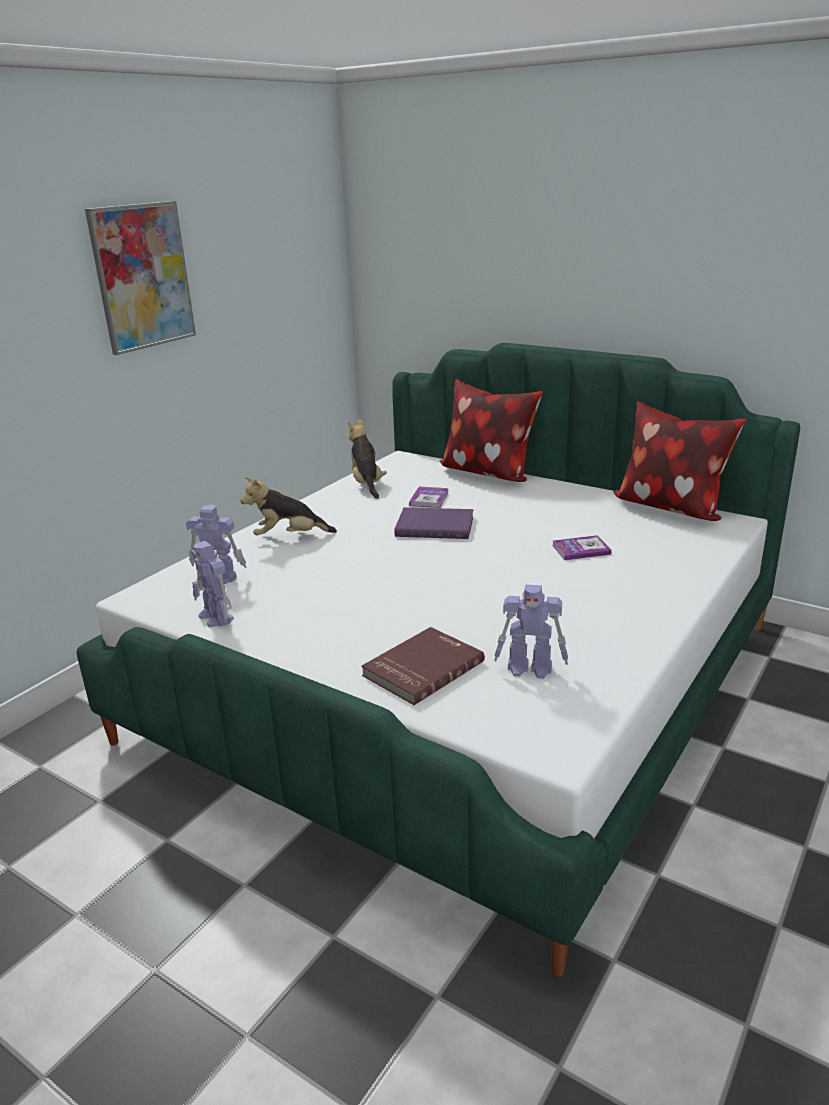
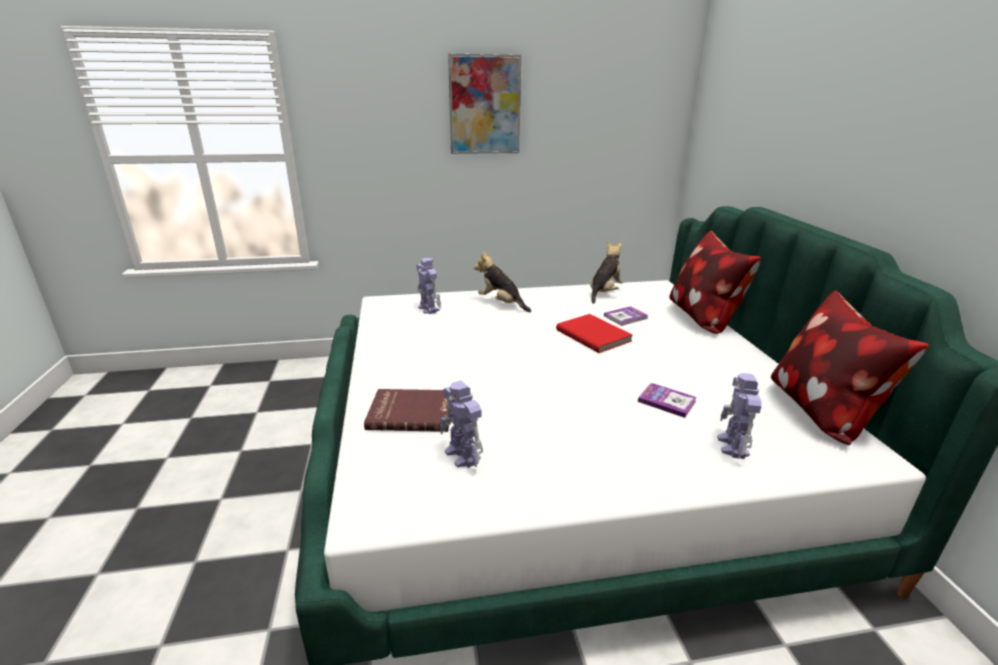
camera: 45 degrees right, 0 degrees up
(216, 618) = (387, 328): toy robot -> toy robot (733, 447)
(435, 526) = (594, 335): purple book -> red book

